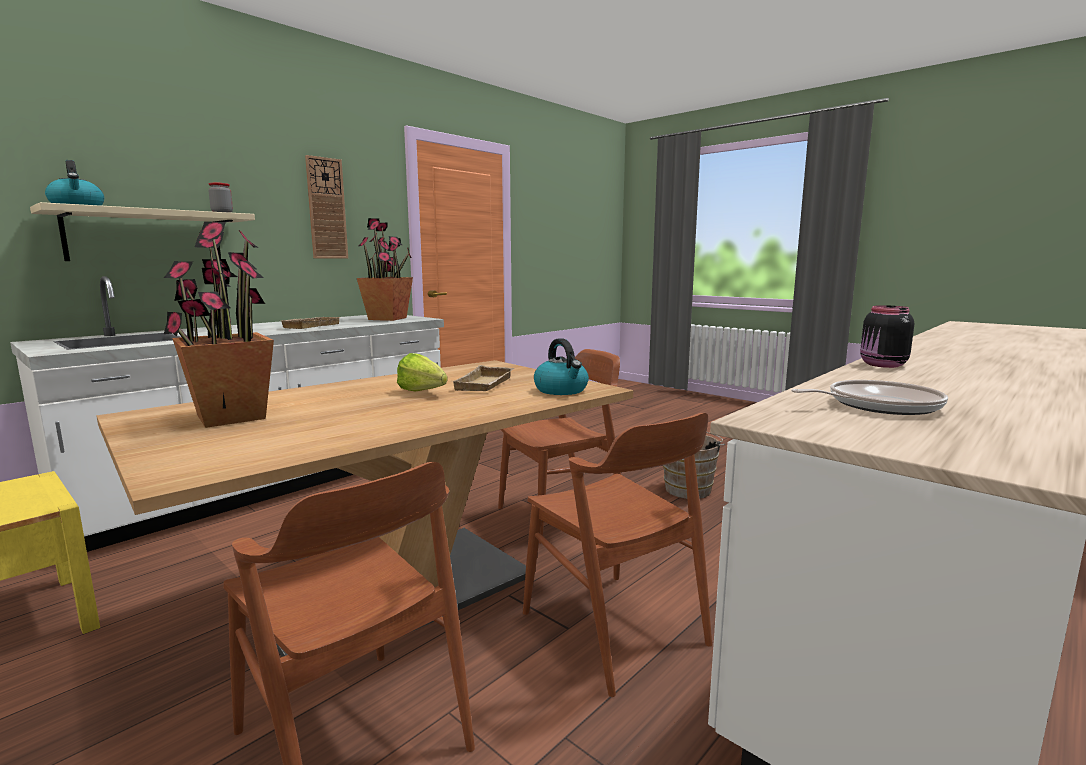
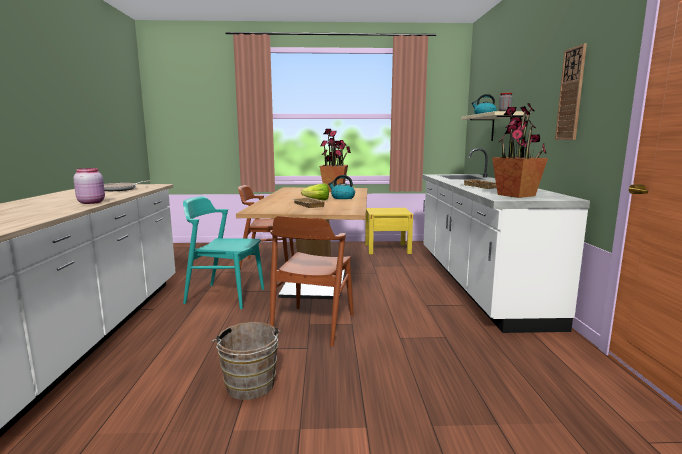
camera: 135 degrees right, 0 degrees up
(561, 390) = (267, 208): kettle -> kettle (342, 198)
(614, 628) = (225, 296): brown chair -> turquoise chair
(882, 365) = (92, 202): black jar -> pink jar

